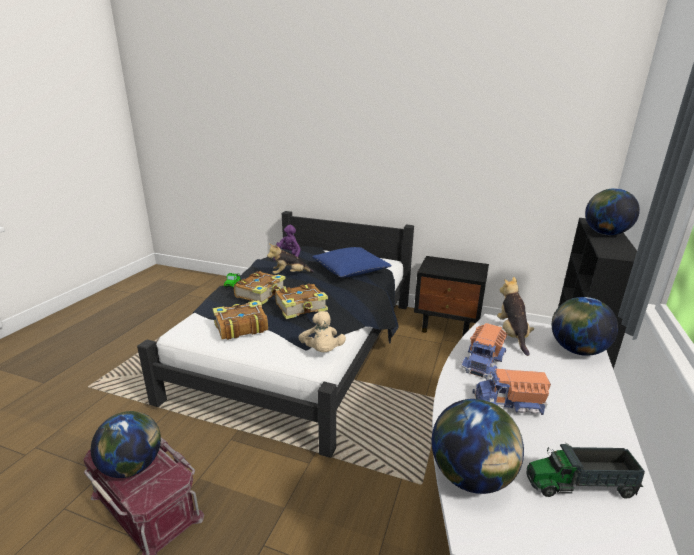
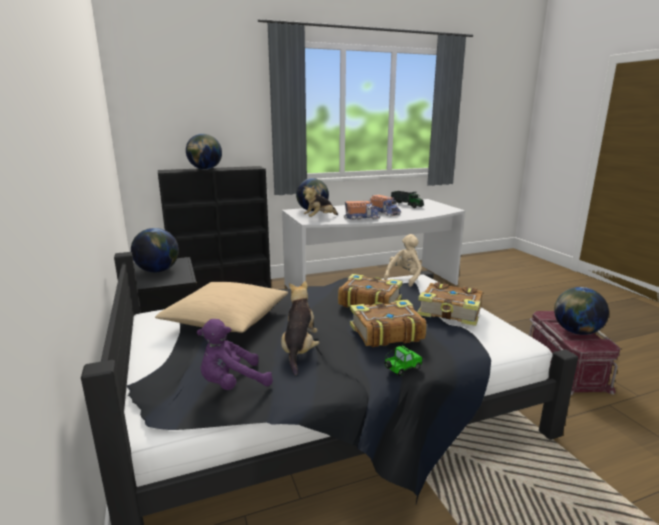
camera: 130 degrees left, 5 degrees down
(289, 275) = (299, 350): plush toy -> plush toy turned 120 degrees counterclockwise
(351, 270) = (226, 319): blue pillow -> beige pillow
(471, 477) = (435, 212): globe -> globe (158, 271)

